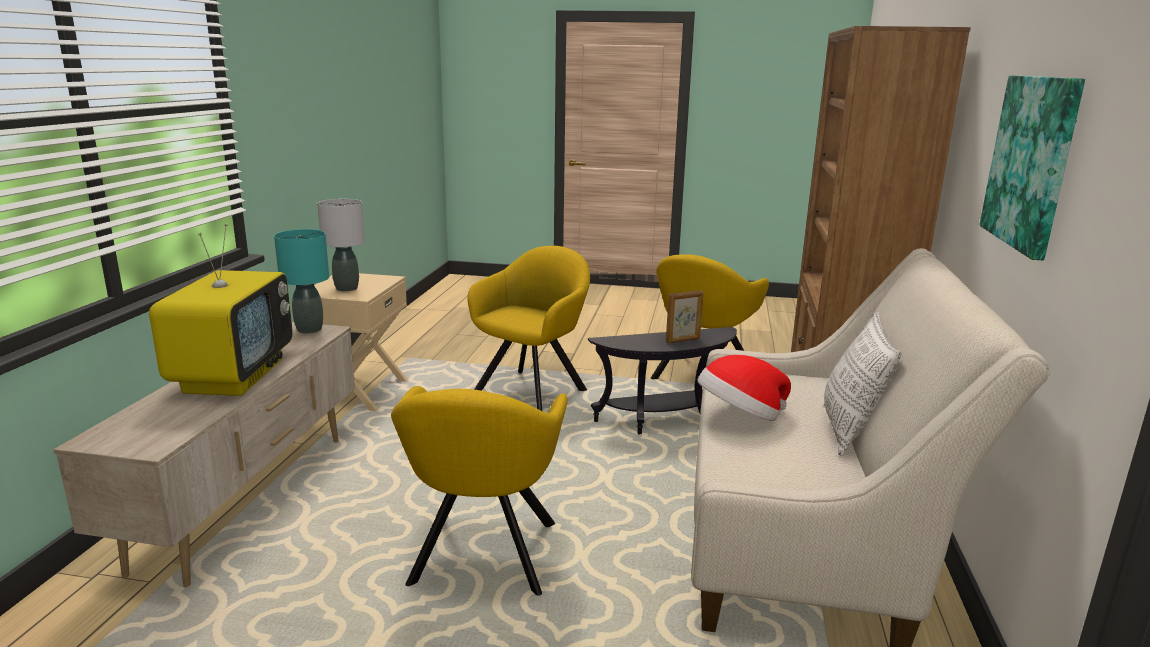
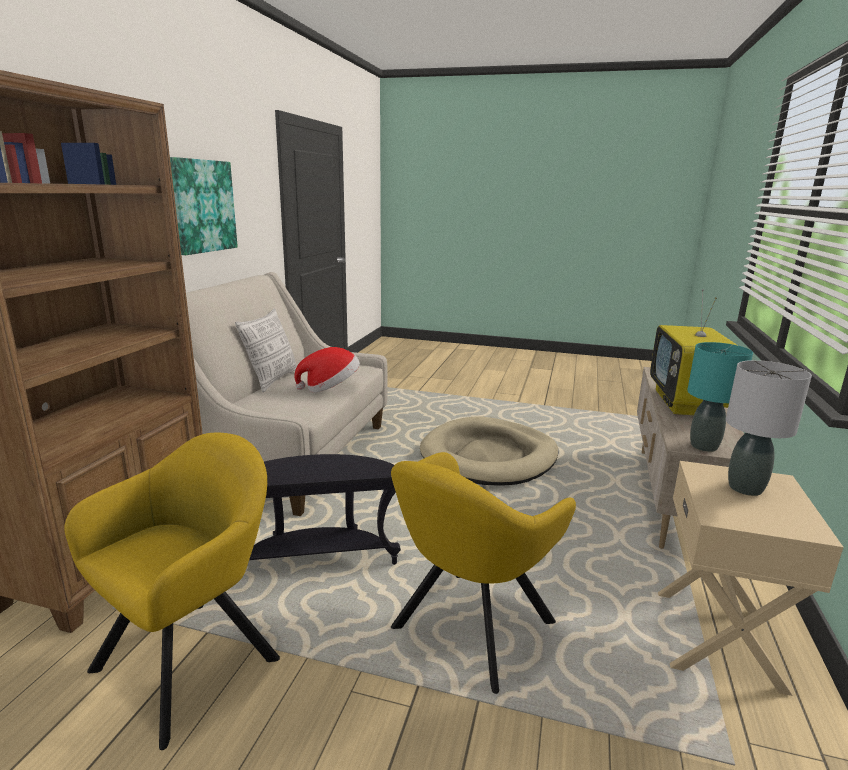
camera: 175 degrees left, 0 degrees up
(482, 559) = (489, 456): yellow armchair -> beige dog bed
(683, 340) = (299, 466): picture frame -> none

